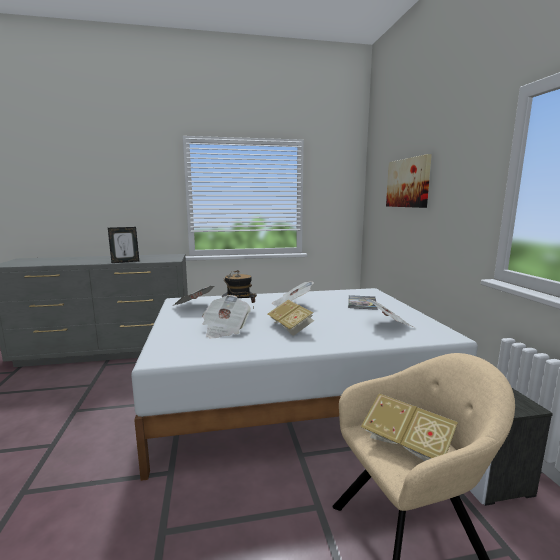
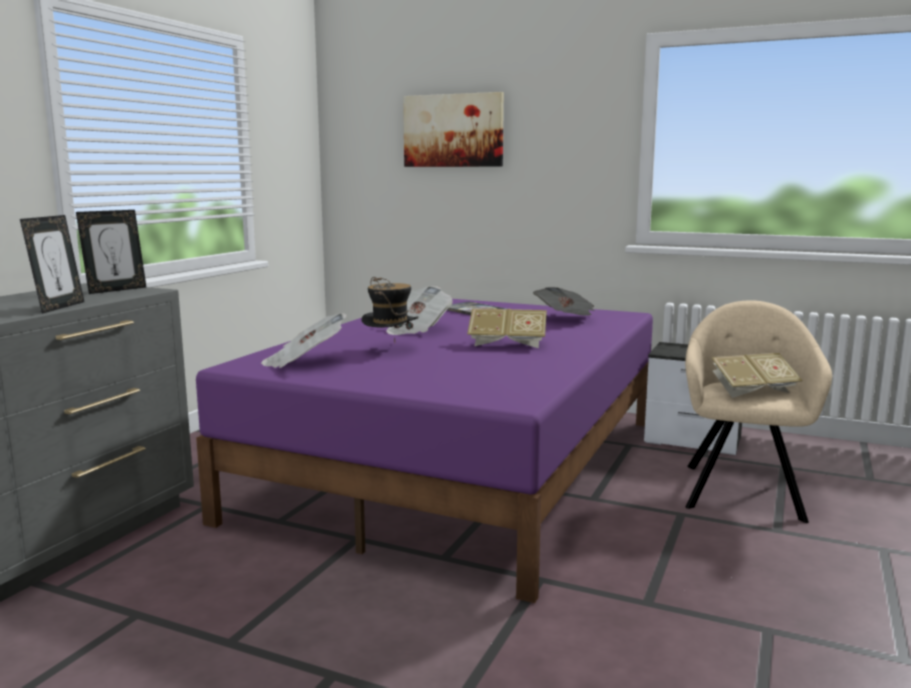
camera: 55 degrees left, 0 degrees up
(169, 258) = (116, 290): none -> picture frame
(225, 329) = (458, 365): newspaper -> none
(293, 394) = (463, 467): white bed -> purple bed

